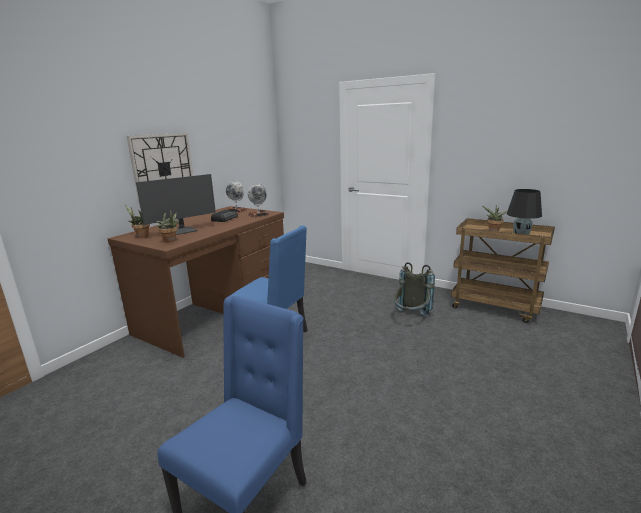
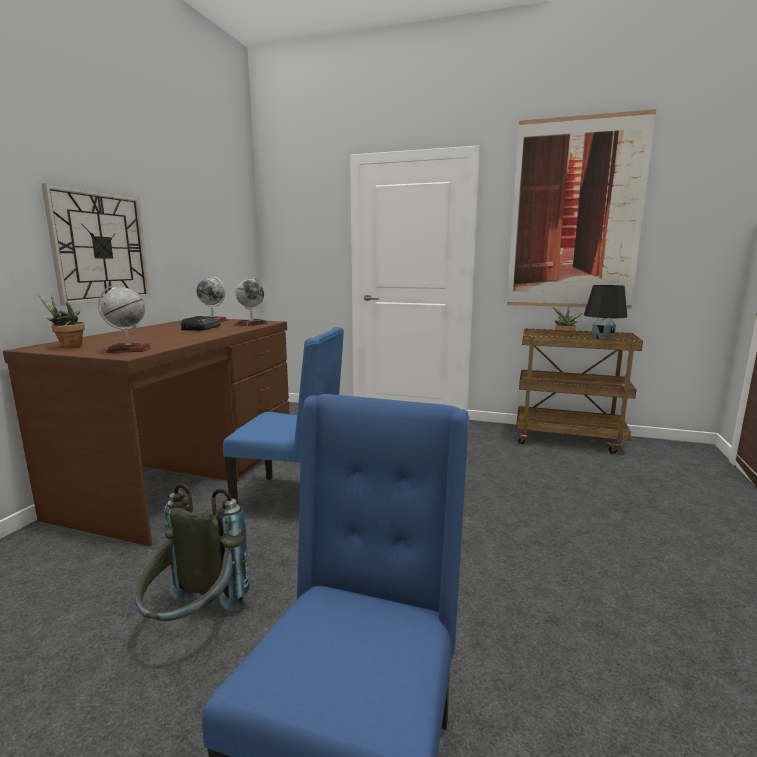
camera: 15 degrees left, 5 degrees down
(171, 241) = (128, 350): potted plant -> globe
(182, 231) = (140, 340): monitor -> none
(411, 318) = (475, 459): grey backpack -> grey backpack (194, 622)
(510, 129) = (575, 215): none -> picture

